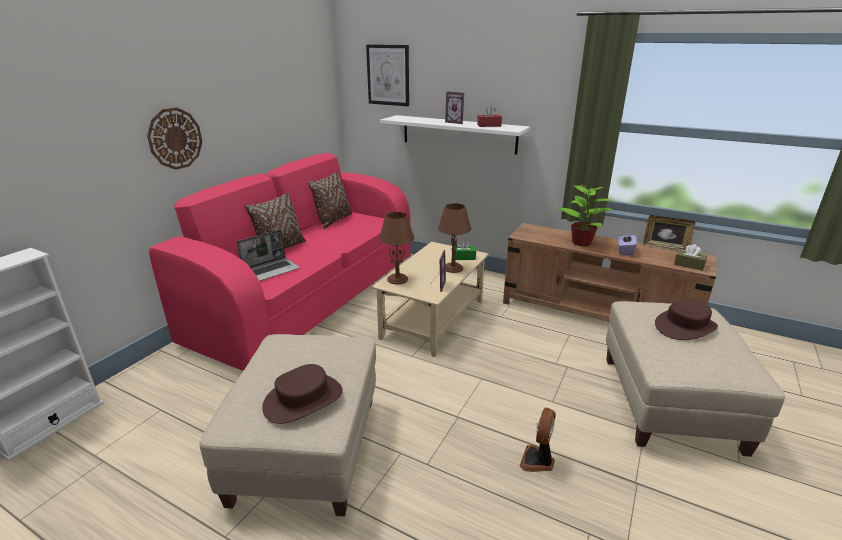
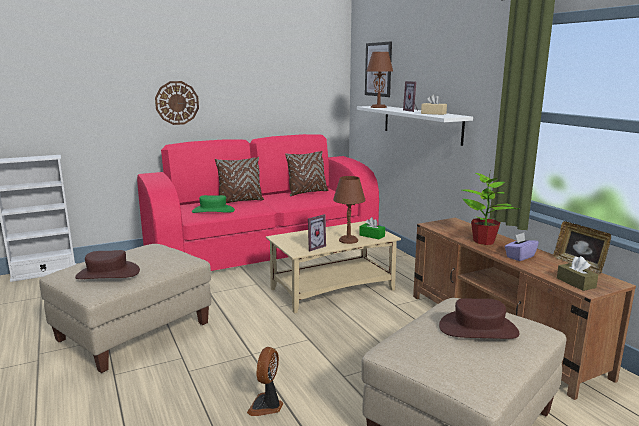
camera: 35 degrees right, 10 degrees down
(271, 270) = (213, 211): laptop -> green hat
(397, 279) = (291, 236): brown table lamp -> brown table lamp (378, 107)
(489, 125) = (433, 113): red tissue box -> beige tissue box
(538, 461) = (267, 406): fan -> fan turned 45 degrees counterclockwise

